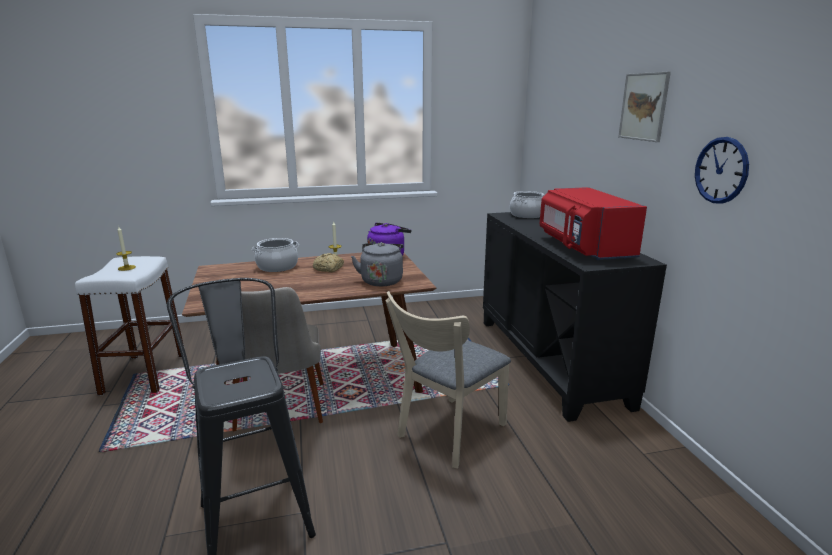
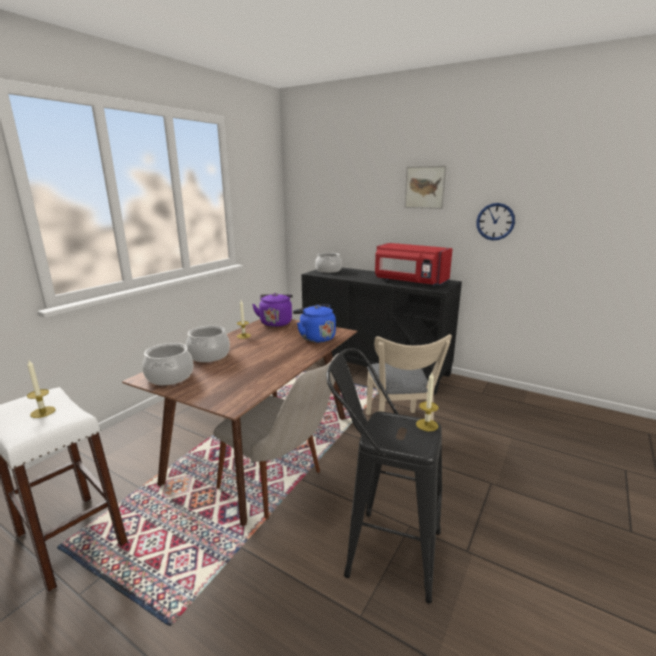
camera: 45 degrees left, 0 degrees up
(222, 272) = (169, 377): none -> cooking pot
(265, 385) = (427, 425): none -> candle
(329, 269) = (257, 343): bread -> none
(381, 280) = (315, 338): grey kettle -> blue kettle

